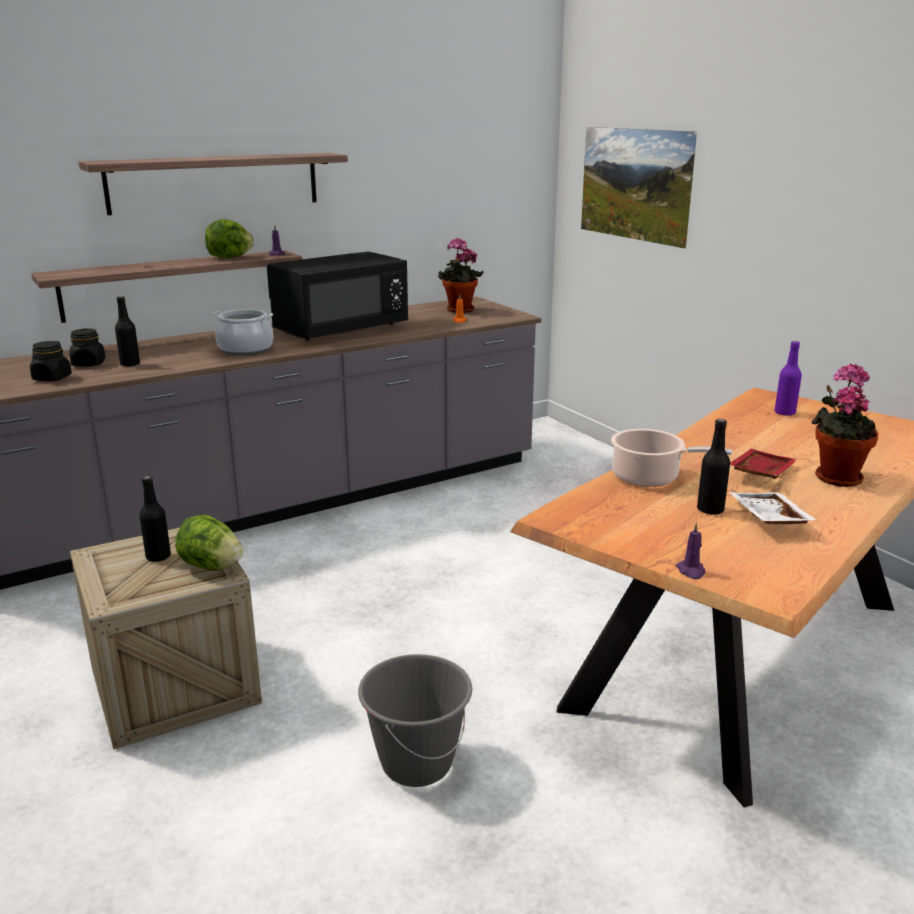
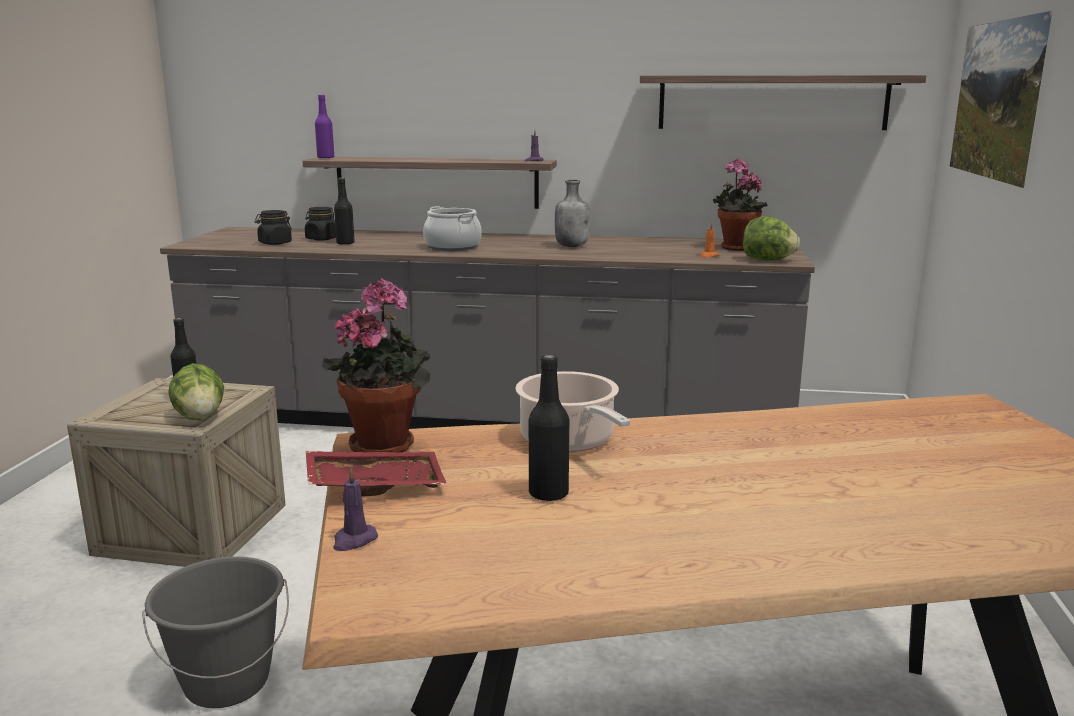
camera: 40 degrees right, 5 degrees down
(215, 182) = (488, 84): shelf -> shelf (772, 102)
(230, 257) = (488, 159): lettuce -> lettuce (768, 260)
(341, 330) = (572, 246): black microwave -> grey bottle
(759, 473) = (724, 480): red tray -> red tray (375, 484)
(767, 518) = (592, 528): white tray -> none
(784, 413) = (956, 431): purple bottle -> purple bottle (325, 158)
(836, 477) = (830, 521): potted plant -> potted plant (386, 443)

